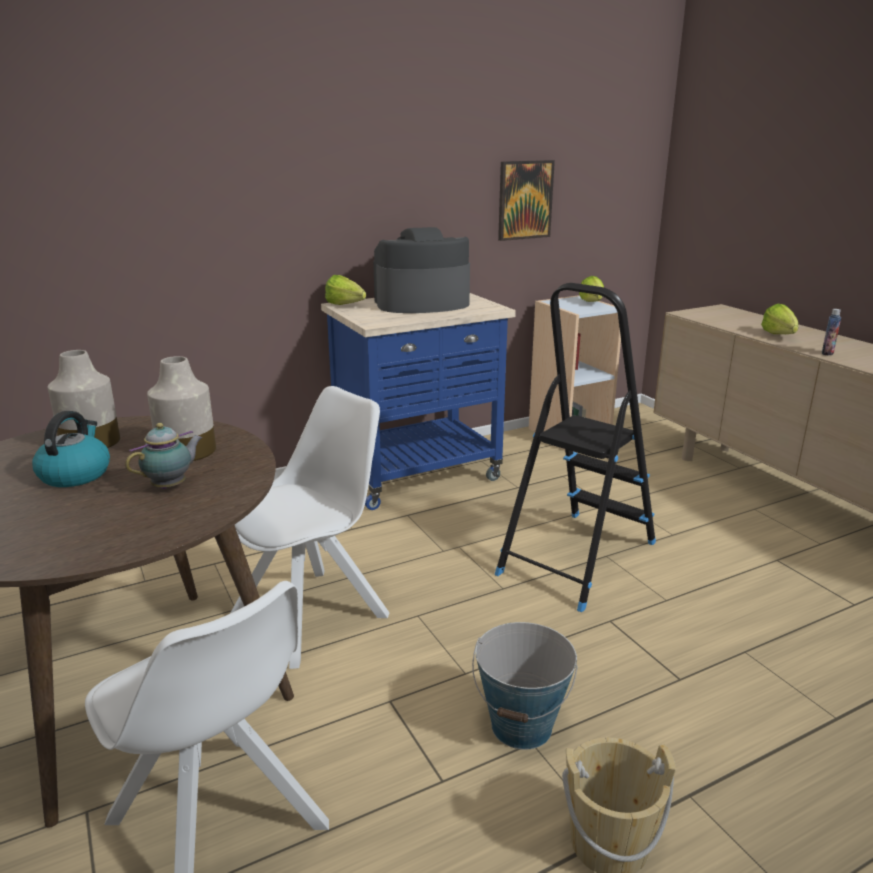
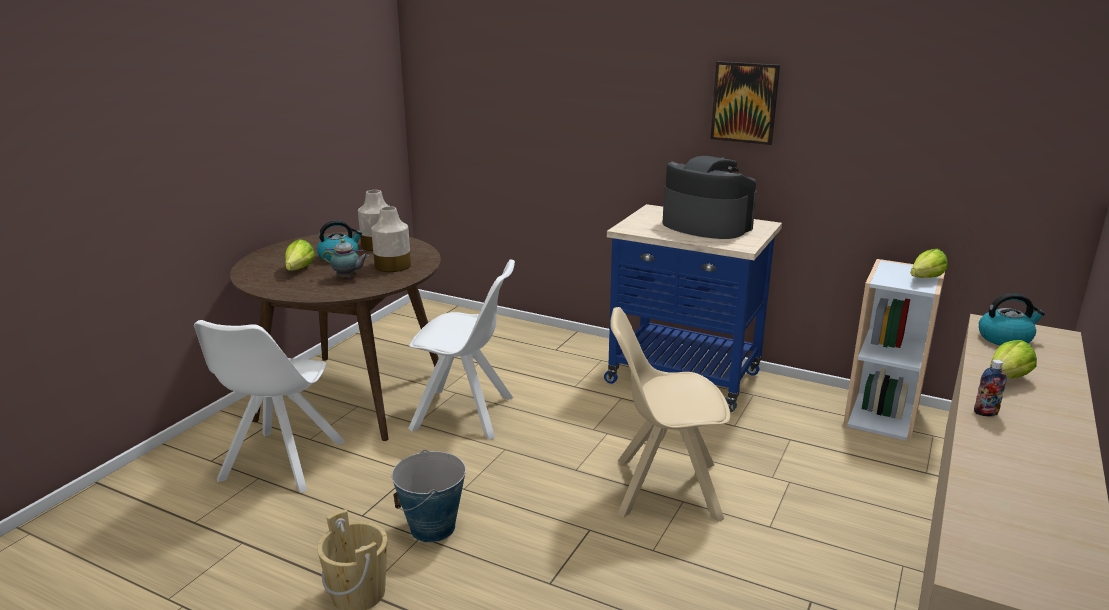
camera: 55 degrees right, 0 degrees up
(347, 306) = (653, 211): lettuce -> lettuce (296, 271)
(524, 200) = (877, 149): picture -> picture (744, 102)
(579, 556) = (663, 488): black step ladder -> beige chair
(715, 318) = (1005, 338): none -> kettle

